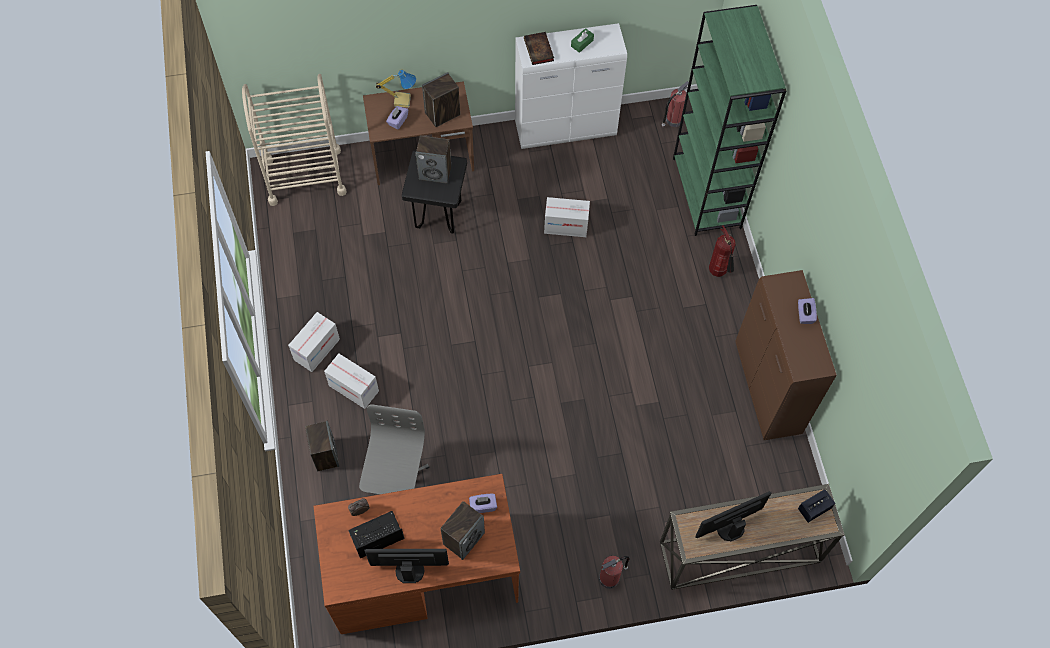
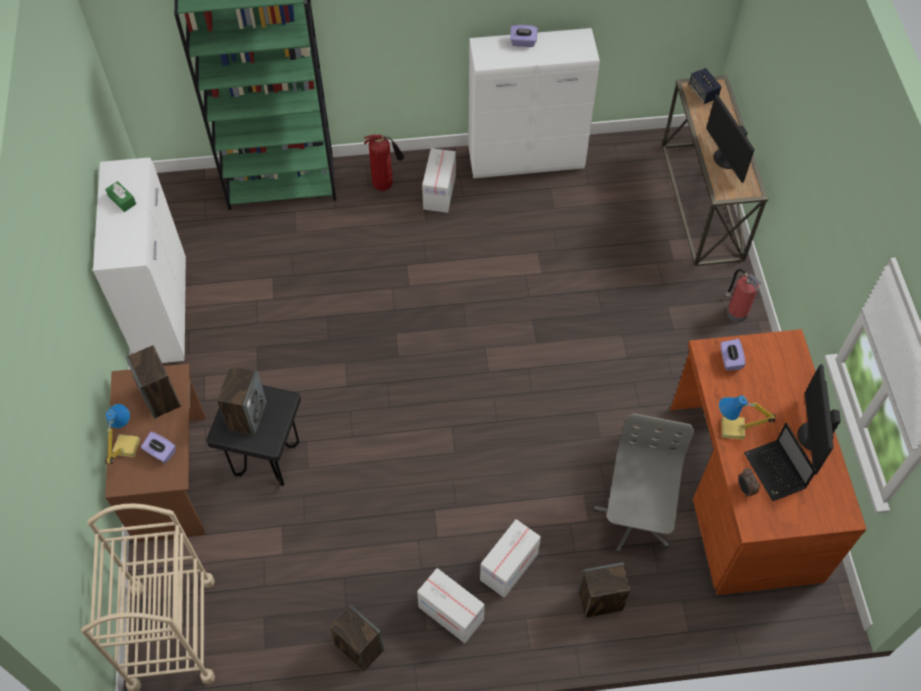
camera: 85 degrees left, 5 degrees down
(396, 482) = (634, 518): grey office chair -> grey office chair turned 90 degrees clockwise
(414, 504) = (733, 430): none -> table lamp
(464, 538) = (770, 381): speaker -> speaker (359, 648)
(539, 50) = (122, 245): book -> none
(566, 226) = (304, 321): cardboard box -> cardboard box (439, 192)
(673, 120) = (176, 204): fire extinguisher -> none
(767, 389) = (527, 159): brown cabinet -> white cabinet

